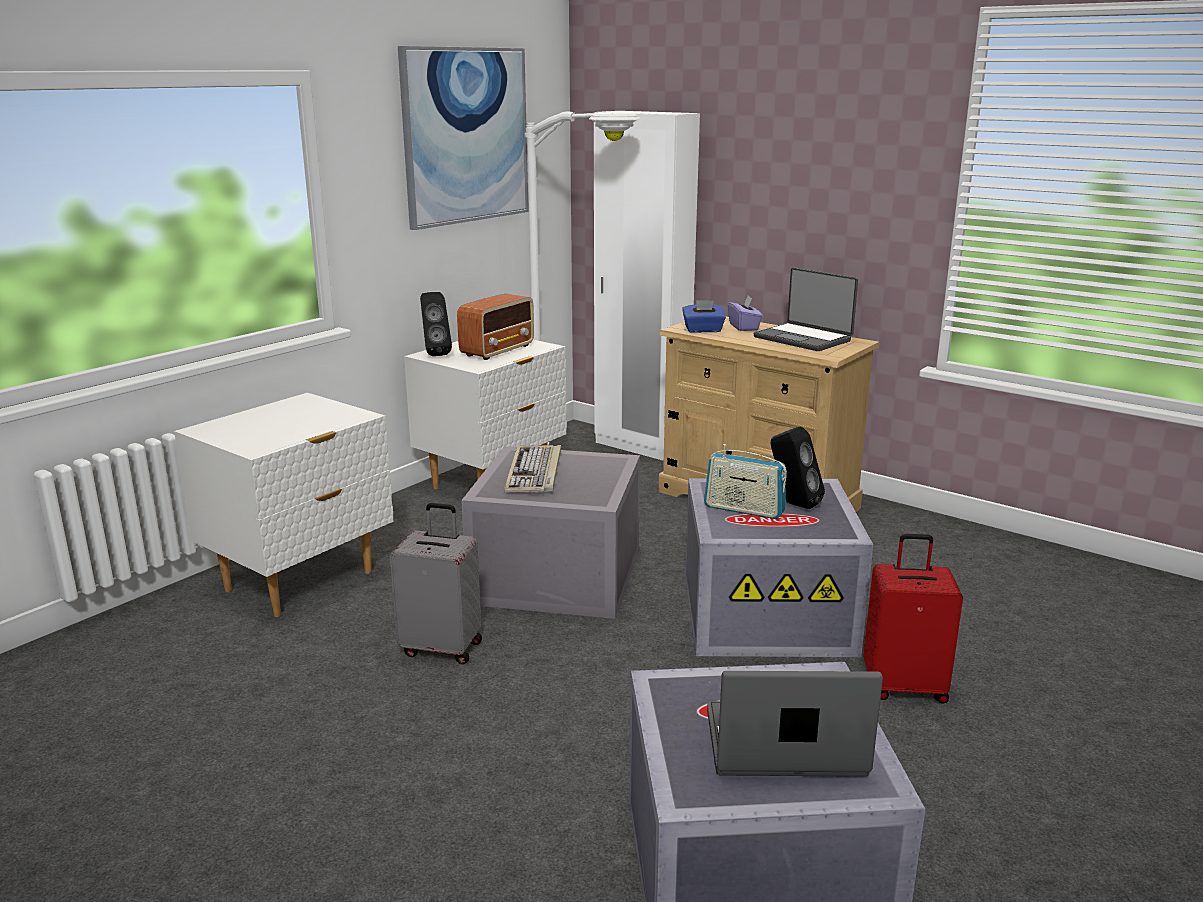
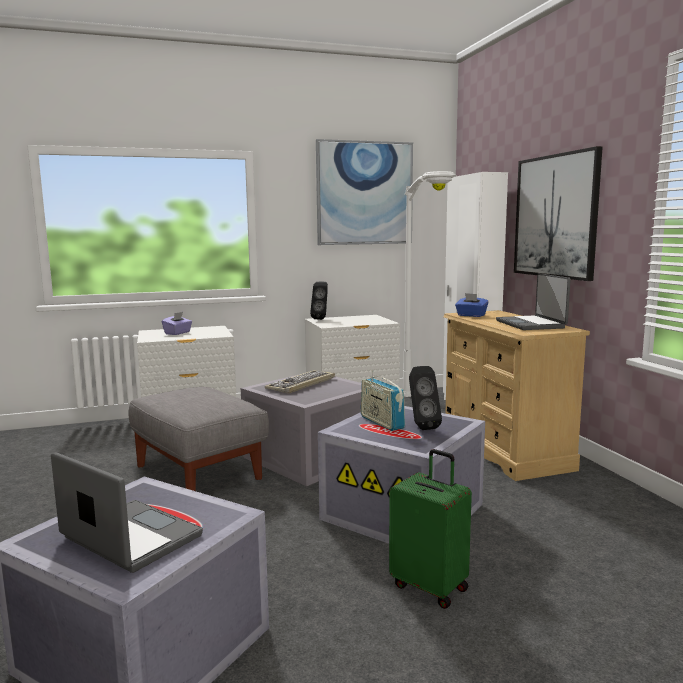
camera: 35 degrees right, 10 degrees down
(442, 647) = (199, 473): grey suitcase -> grey ottoman
(498, 350) = (357, 321): radio -> none
(744, 327) = (504, 316): purple tissue box -> purple tissue box (178, 333)
(791, 185) = (555, 216): none -> picture
(904, 686) = (430, 586): red suitcase -> green suitcase

